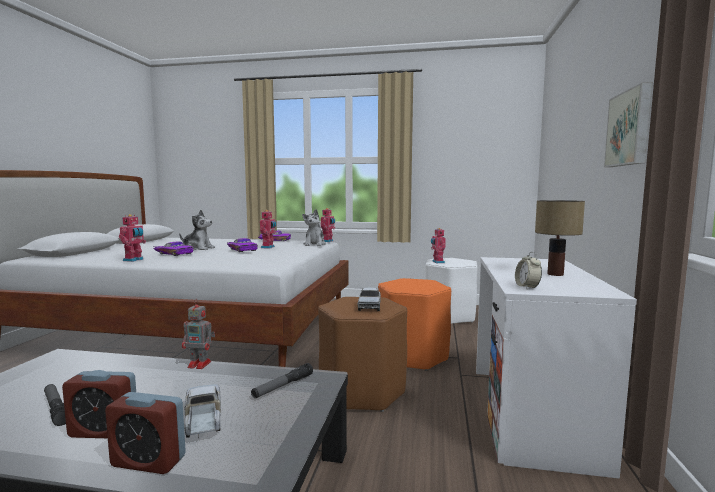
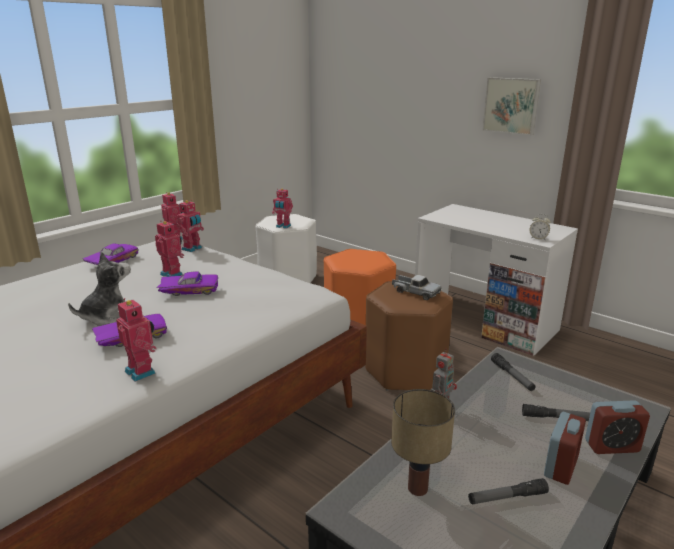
camera: 60 degrees left, 15 degrees up
(148, 461) = (611, 446): alarm clock -> alarm clock turned 45 degrees clockwise
(203, 419) = (557, 418): toy truck -> flashlight
(314, 244) = (192, 249): plush toy -> toy robot
(554, 274) = (504, 221): table lamp -> table lamp (417, 489)

